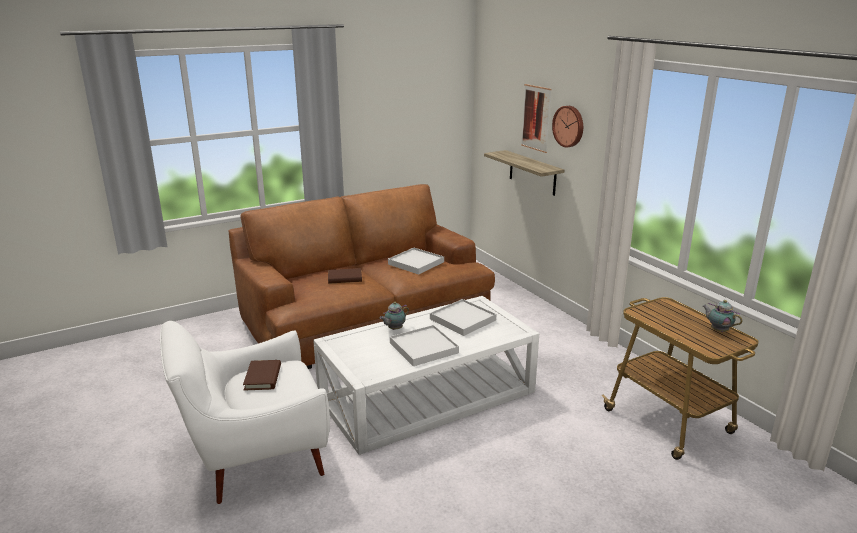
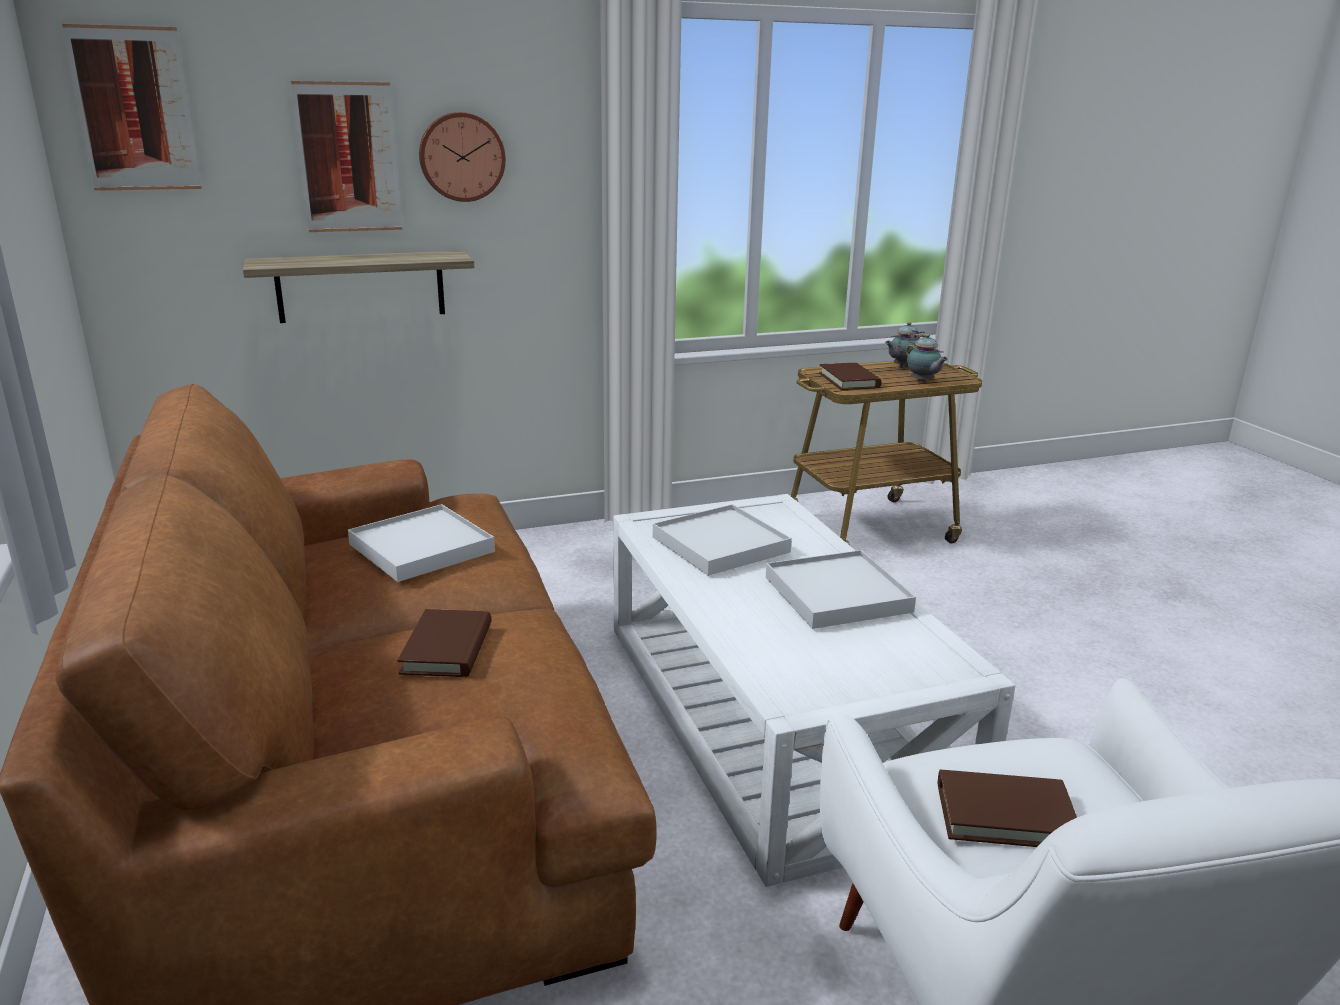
camera: 80 degrees left, 0 degrees up
(394, 329) = (741, 620): teapot -> teapot (923, 382)
(490, 88) = (135, 109): none -> picture
(660, 313) = (849, 380): none -> brown book

